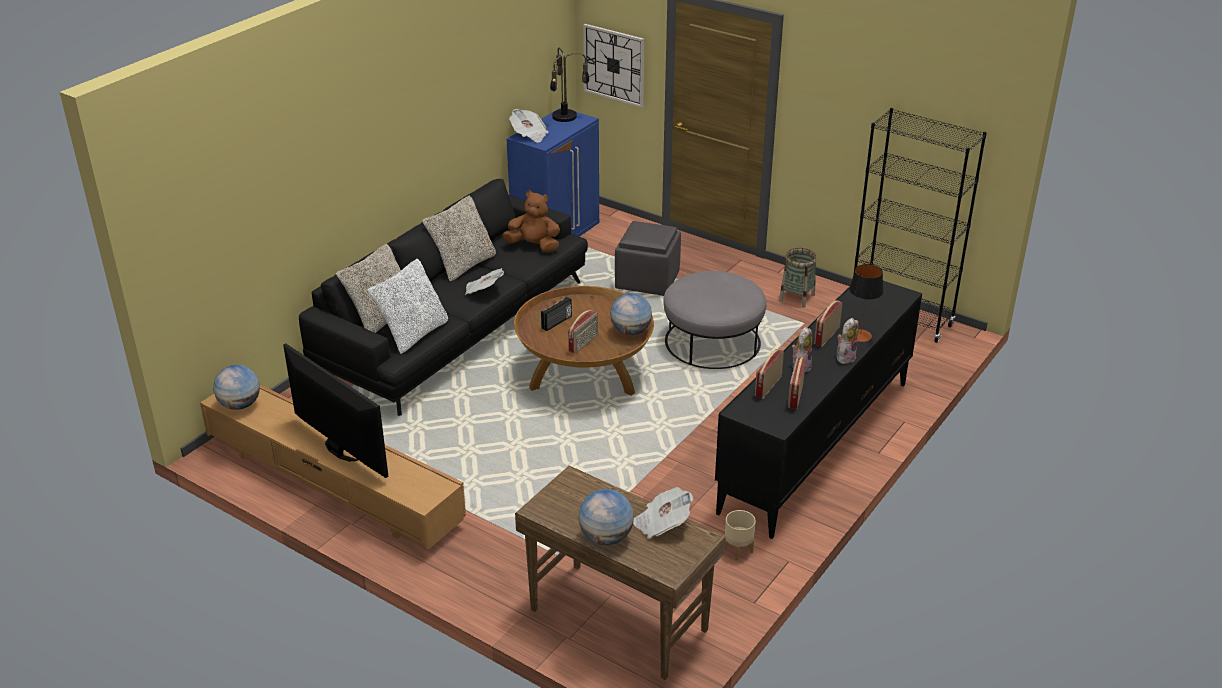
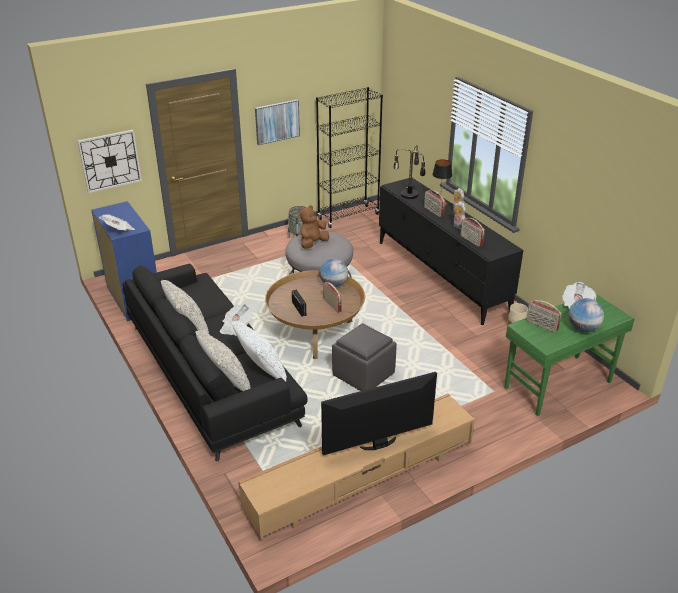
camera: 65 degrees left, 0 degrees up
(240, 405) = (281, 489): globe -> none
(534, 246) = (196, 293): brown plush toy -> brown plush toy (313, 243)
(565, 117) = (108, 211): table lamp -> table lamp (409, 194)
(617, 620) = (557, 385): brown console table -> green console table
(646, 281) = (231, 280): grey ottoman -> grey ottoman (363, 375)
(795, 396) = (484, 236): radio -> radio (541, 325)
(830, 117) = (277, 121): none -> picture

